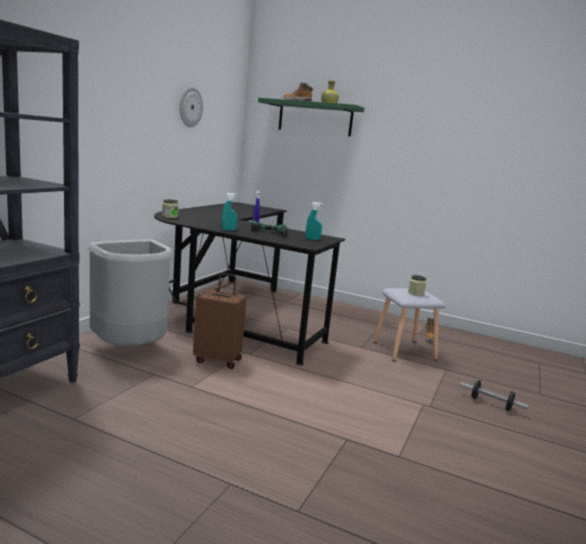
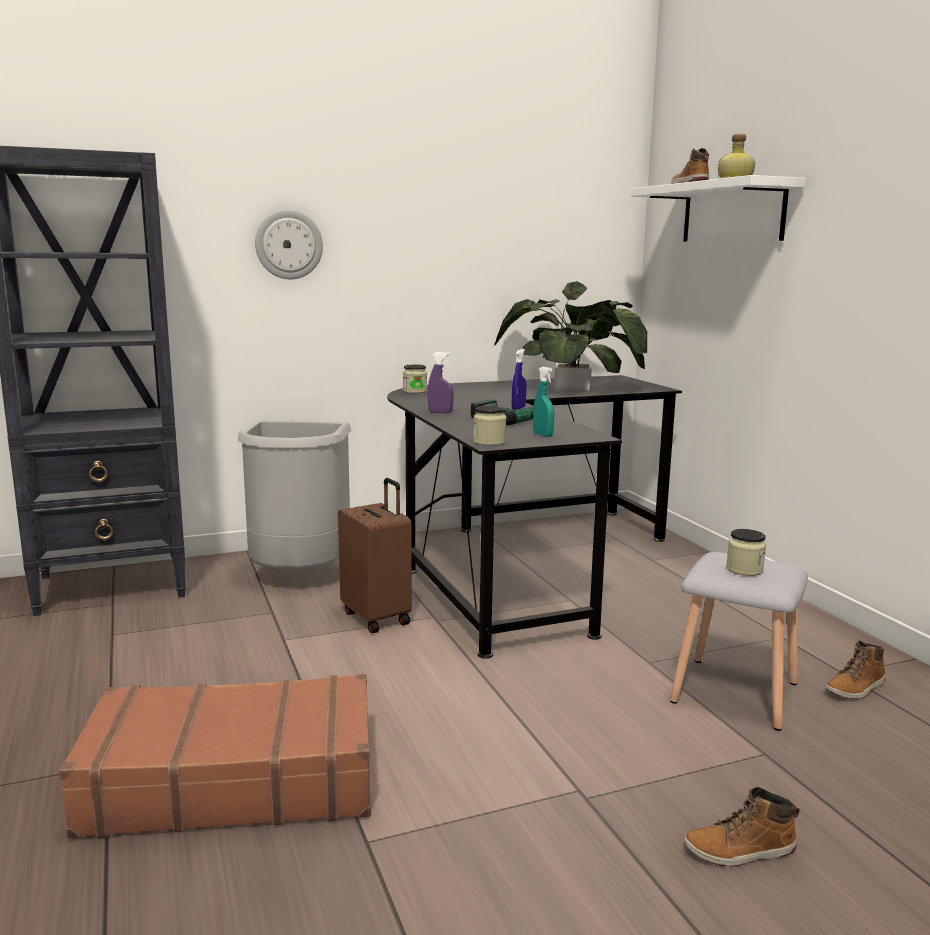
camera: 45 degrees right, 0 degrees up
(190, 107) = (496, 220): wall clock -> wall clock (288, 244)
(228, 230) = (440, 412): turquoise spray bottle -> purple spray bottle
(237, 210) = (572, 387): none -> potted plant
(304, 245) = (489, 442): none -> jar
(304, 460) = (232, 780): none -> brown suitcase
(315, 118) = (732, 213): green shelf -> white shelf
(491, 404) = (740, 851): dumbbell -> boot

